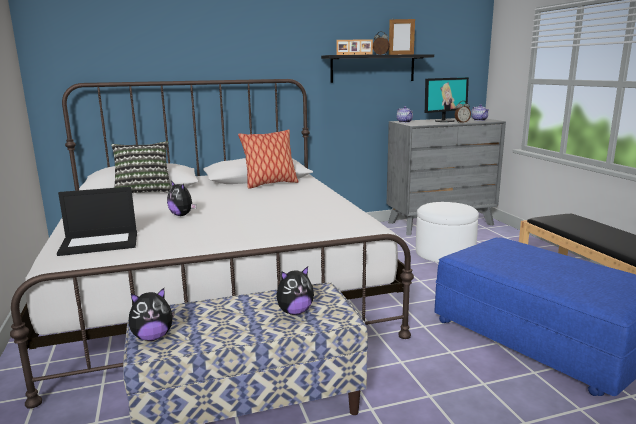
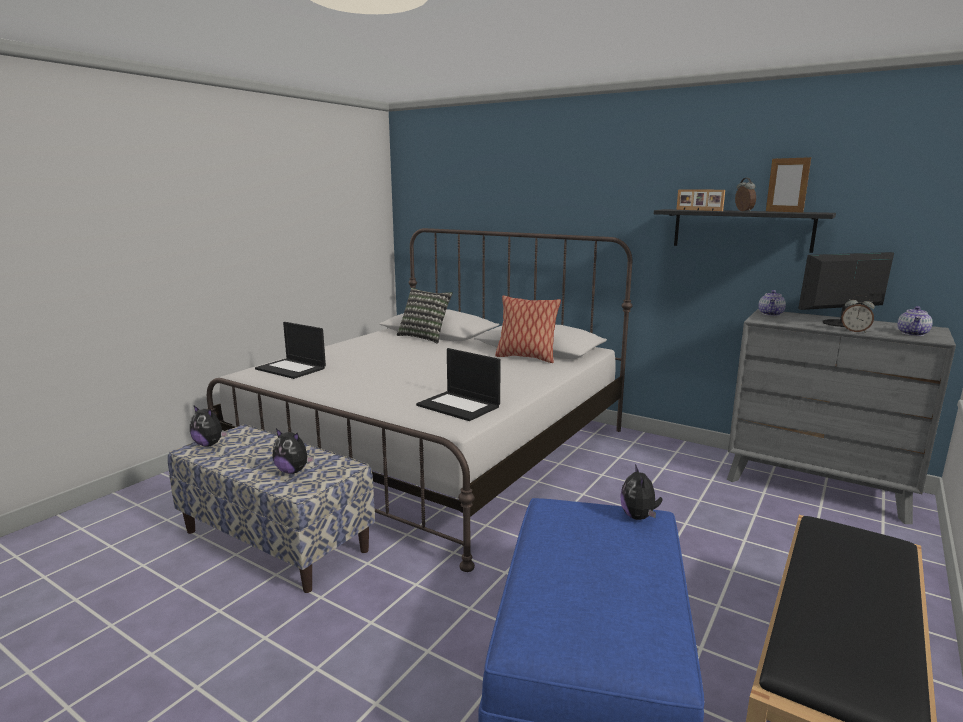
camera: 50 degrees right, 0 degrees up
(182, 215) = (384, 364): plush toy -> plush toy (639, 517)
(331, 218) = (459, 406): none -> laptop
(444, 121) = (841, 323): monitor -> monitor turned 150 degrees clockwise
(445, 253) = (724, 521): white ottoman -> none

